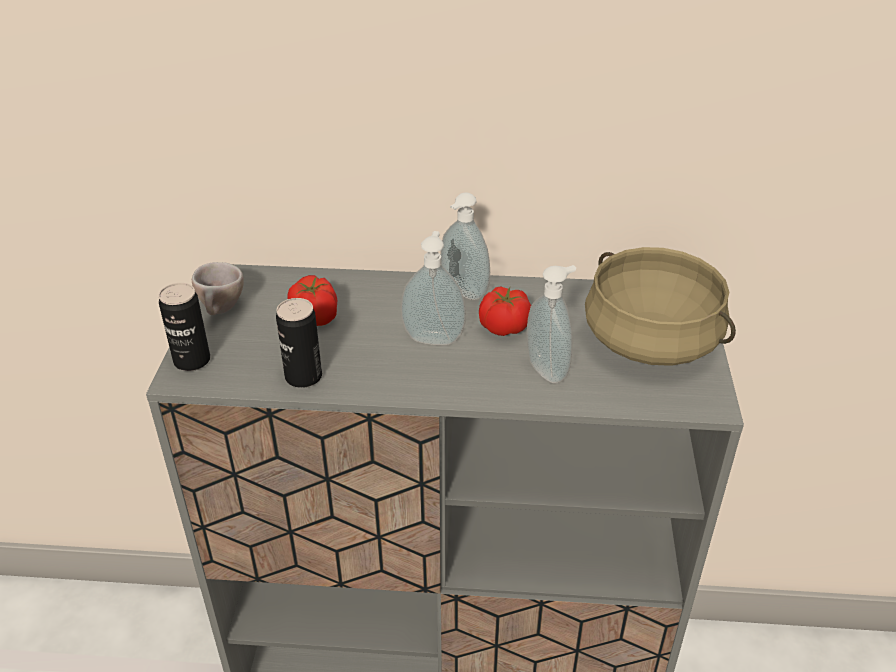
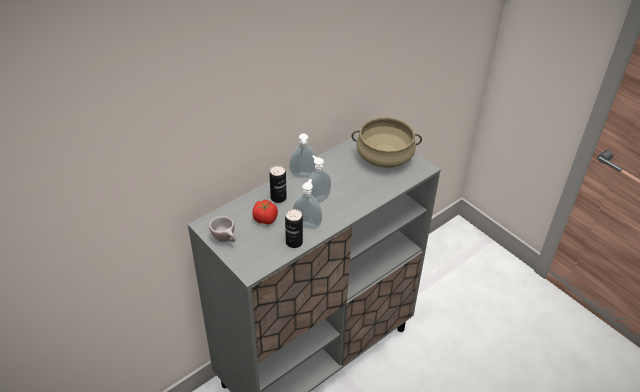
camera: 45 degrees left, 5 degrees up
(192, 360) = (245, 264): can -> can (278, 198)
(504, 328) = (335, 181): tomato -> none
(549, 370) = (368, 187): soap dispenser -> soap dispenser (307, 224)

